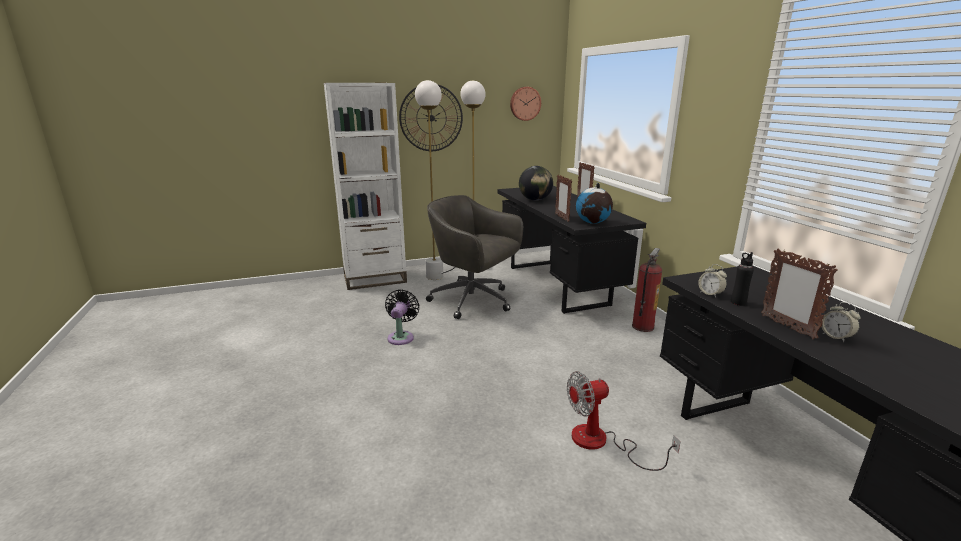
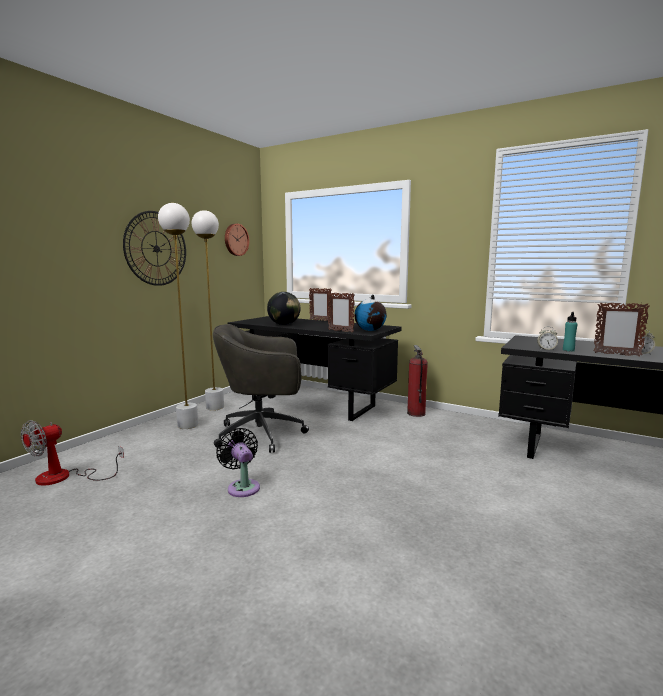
camera: 40 degrees left, 10 degrees down
(375, 279) = (116, 445): white bookcase -> none
(601, 443) = (523, 494): fan -> fan (64, 477)
(738, 302) = (568, 350): black bottle -> turquoise bottle

